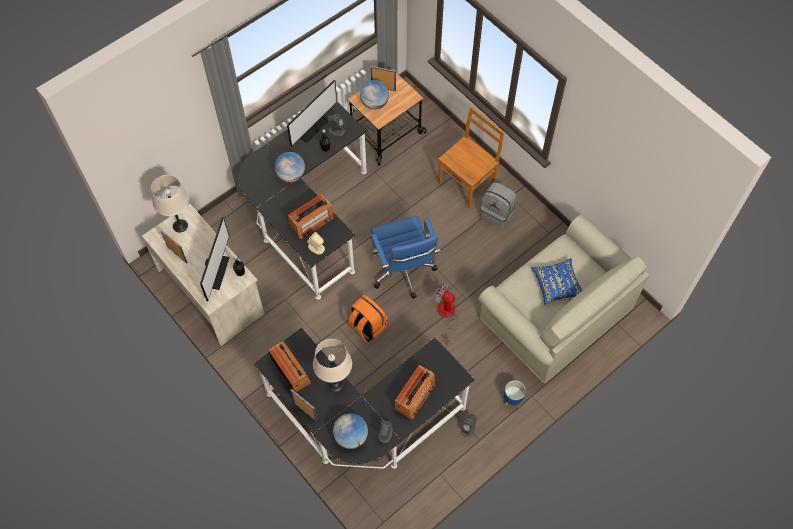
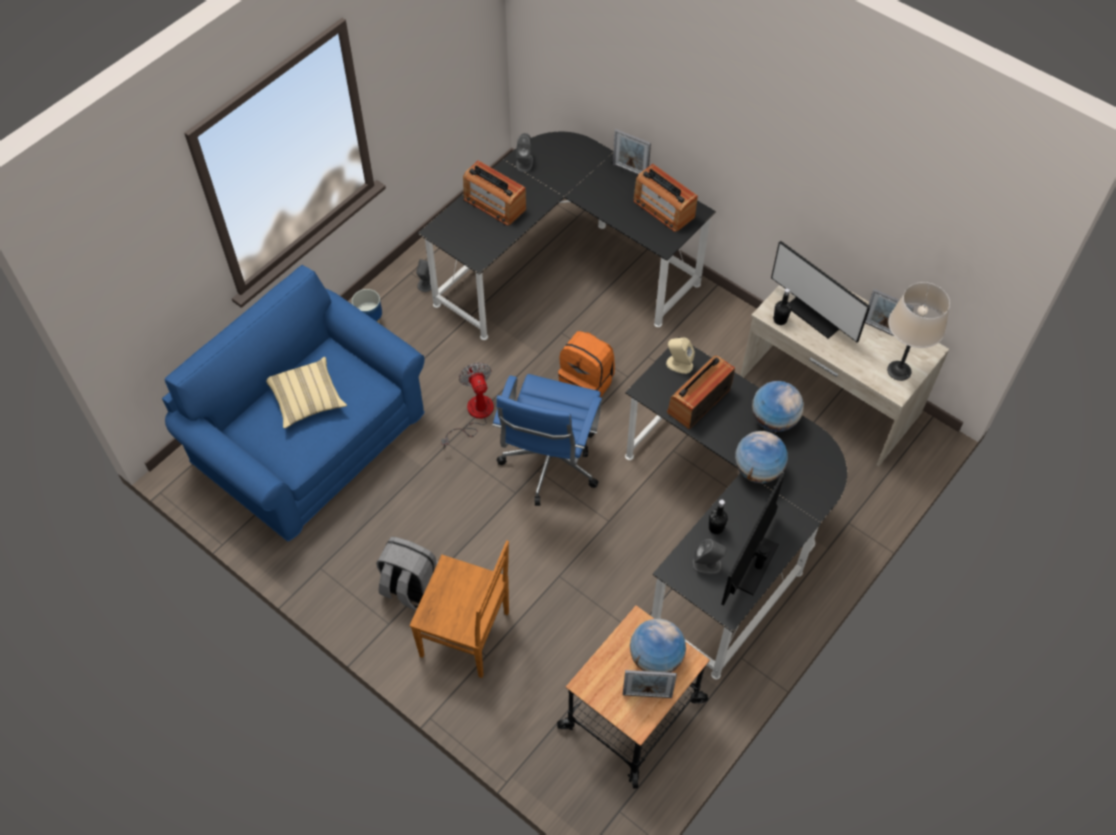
camera: 170 degrees right, 5 degrees down
(216, 272) = (815, 315): monitor -> monitor turned 45 degrees counterclockwise
(335, 383) = (601, 203): beige table lamp -> none
(351, 436) = (566, 154): globe -> globe (774, 420)
(403, 273) = (549, 466): blue office chair -> blue office chair turned 135 degrees counterclockwise
(415, 396) = (494, 204): radio -> radio turned 75 degrees counterclockwise
(446, 315) = (474, 415): fan -> fan turned 135 degrees counterclockwise
(467, 184) = (467, 635): brown chair -> brown chair turned 105 degrees counterclockwise
(555, 314) = (310, 440): beige sofa -> blue sofa
(556, 285) = (307, 399): blue pillow -> beige pillow

